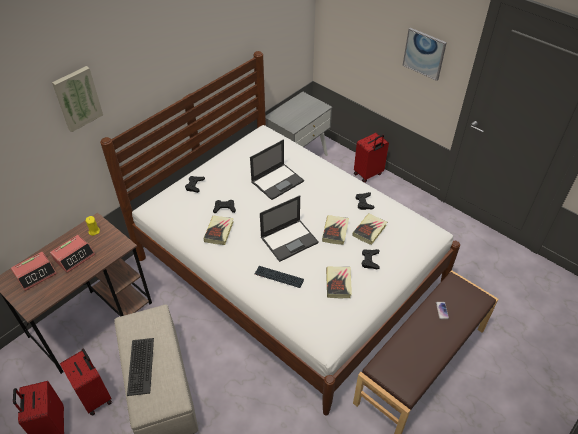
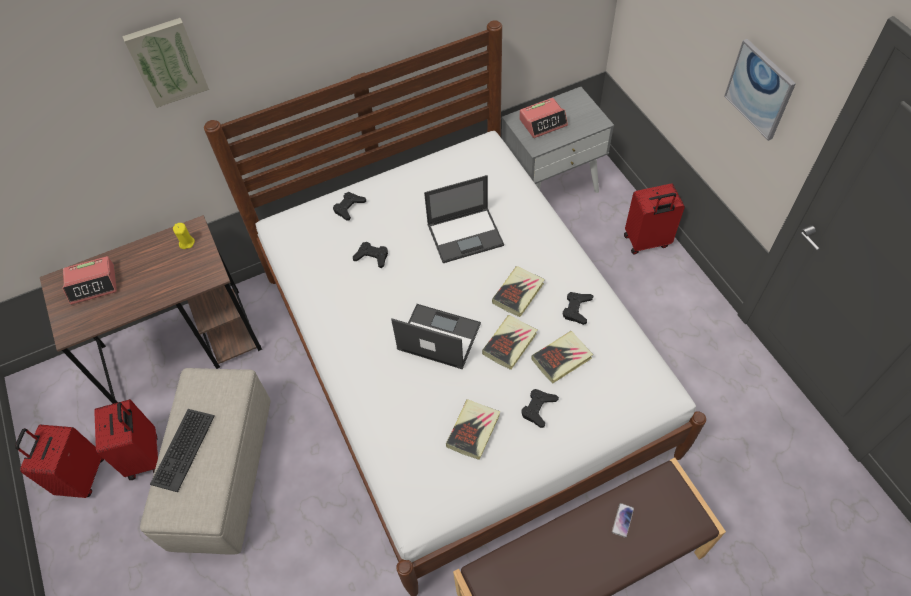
camera: 25 degrees right, 10 degrees up
(74, 256) = (147, 273): alarm clock -> alarm clock (543, 122)
(219, 231) = (347, 292): book -> book (518, 293)
(279, 277) = (395, 391): keyboard -> none
(289, 240) = (438, 336): laptop -> laptop turned 150 degrees counterclockwise

